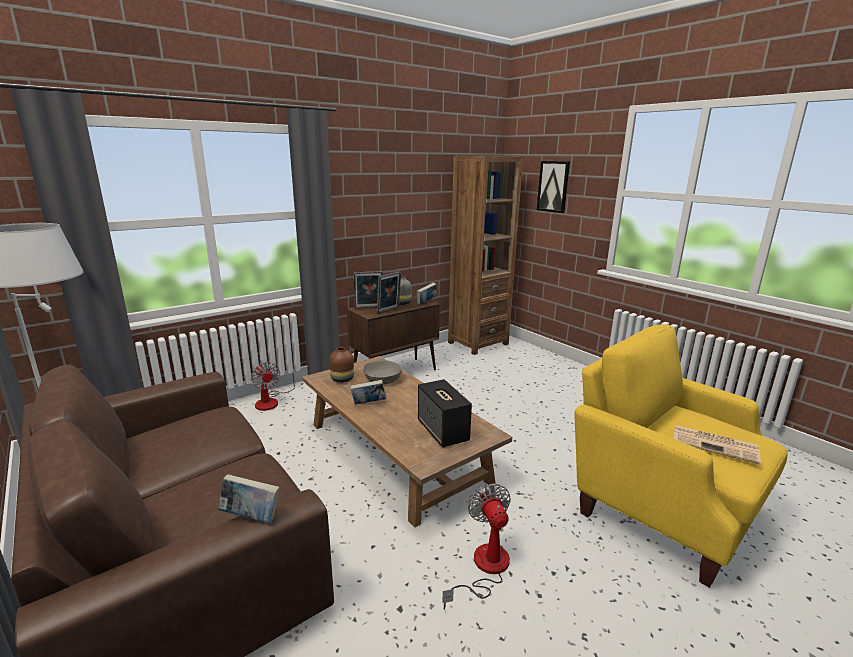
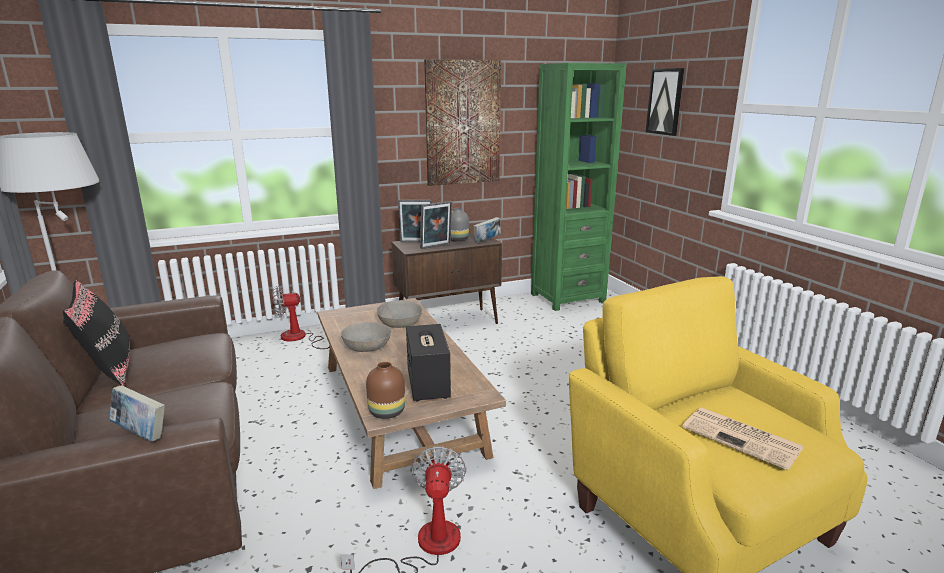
camera: 15 degrees right, 0 degrees up
(136, 456) = (108, 369): none -> black pillow
(271, 401) = (300, 338): fan -> fan turned 90 degrees clockwise
(342, 379) = (357, 318): brown vase -> brown vase (387, 411)
(368, 404) = (367, 346): book -> grey bowl
(396, 204) = (463, 123): none -> picture
(478, 343) = (567, 298): brown bookcase -> green bookcase

